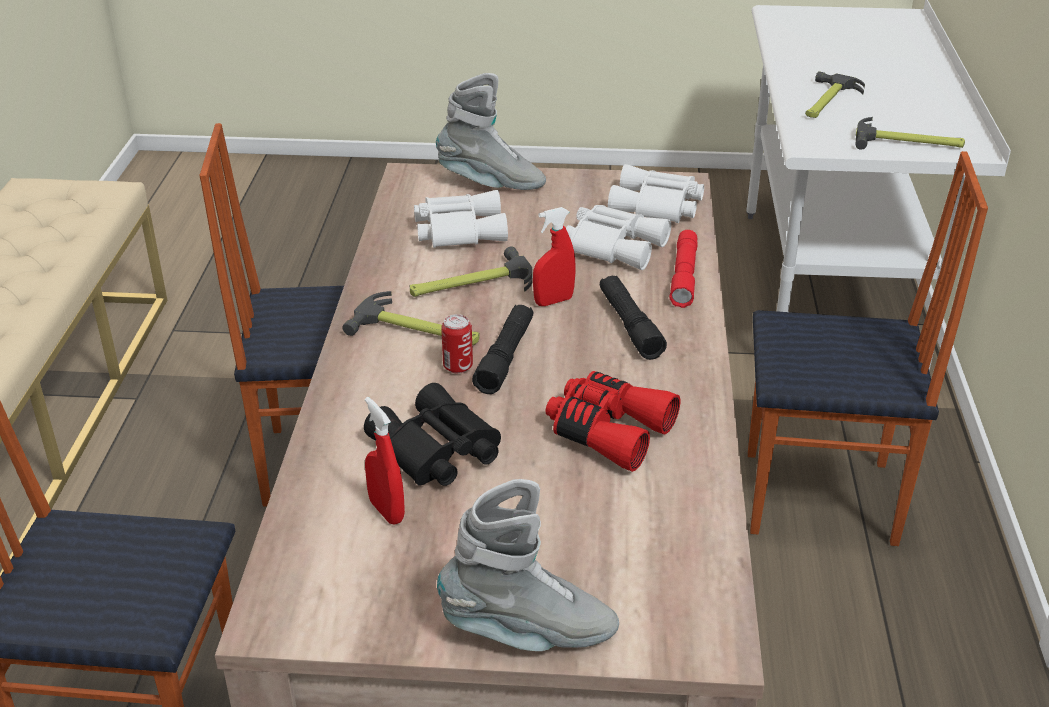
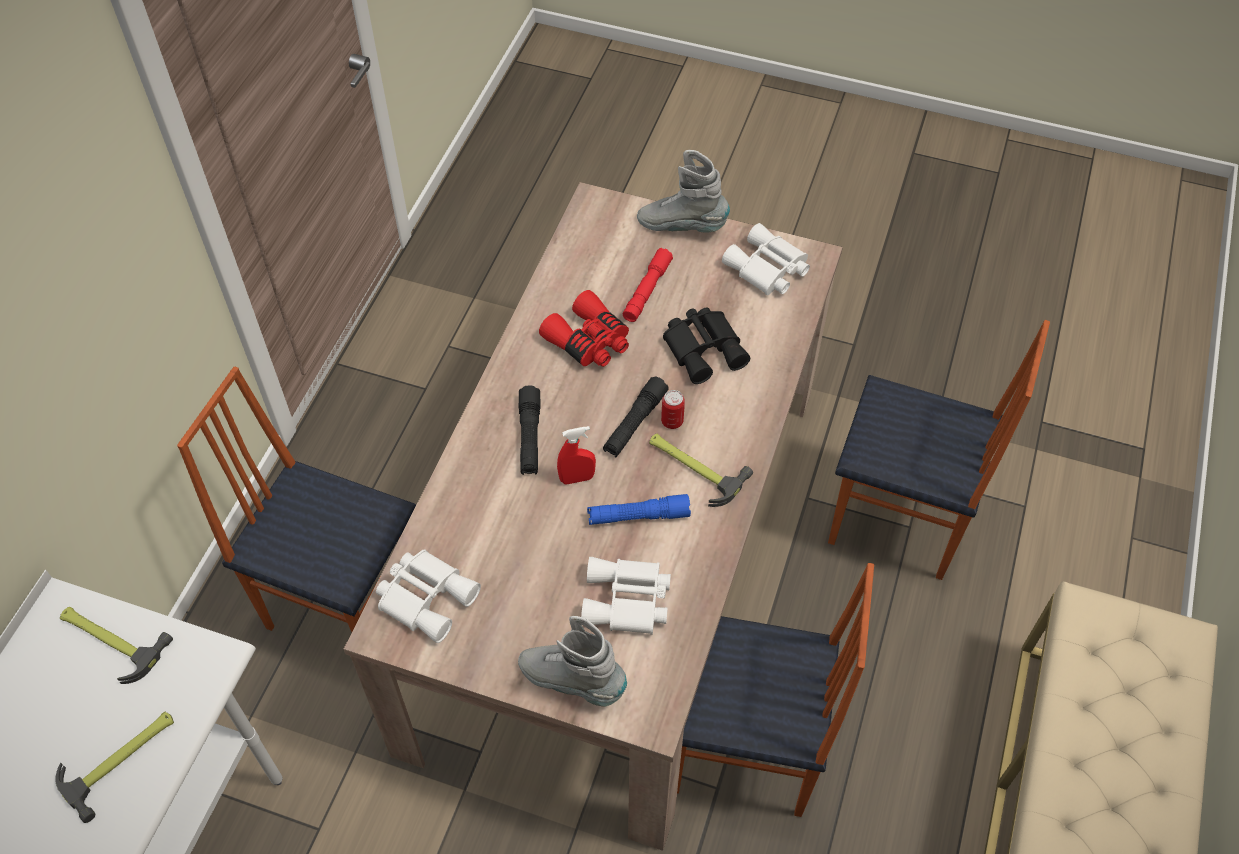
camera: 165 degrees left, 20 degrees up
(386, 511) = (743, 311): red spray bottle -> none
(470, 284) = (638, 516): hammer -> blue flashlight
(614, 245) = (495, 543): white binoculars -> white binoculars (767, 269)
(684, 276) = (458, 486): red flashlight -> red flashlight (647, 291)

